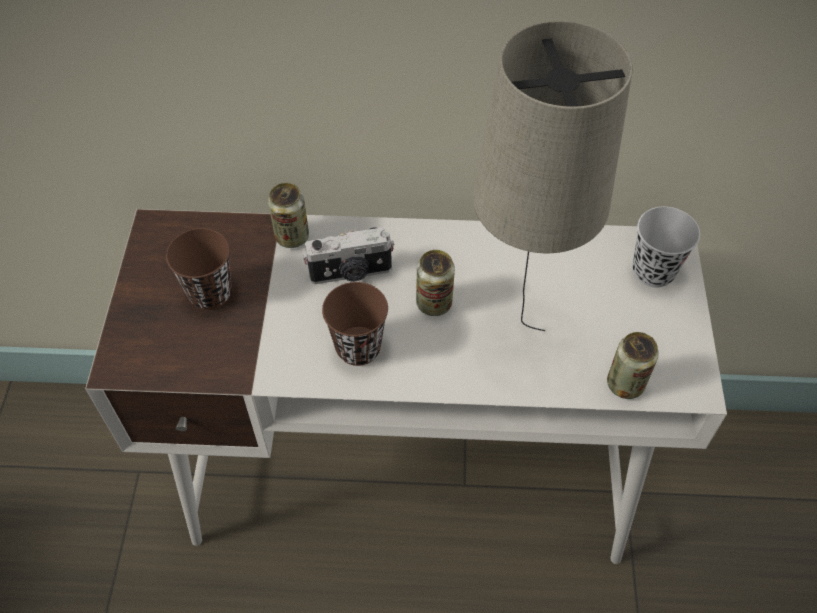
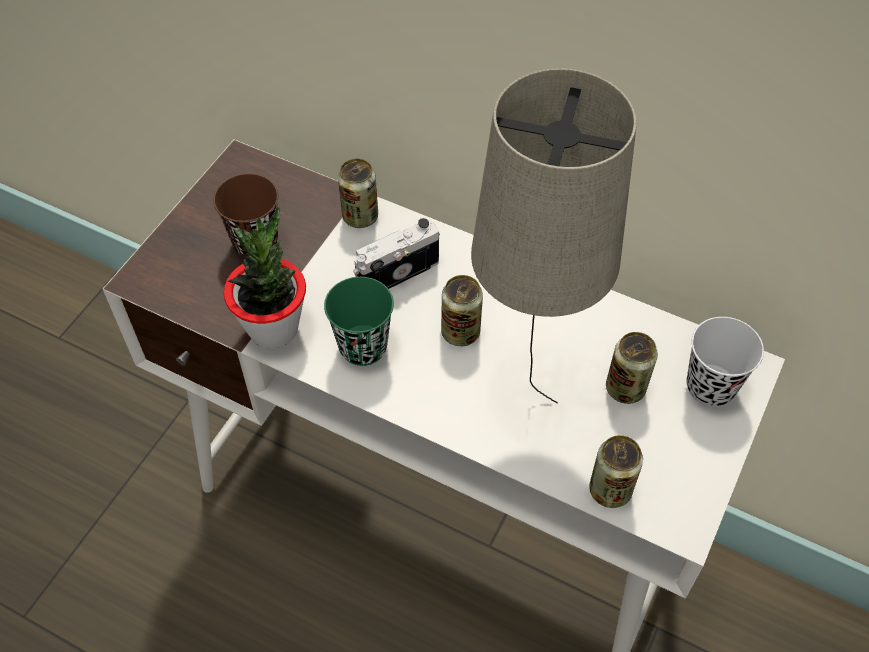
camera: 25 degrees right, 0 degrees up
(270, 362) = (273, 328): none -> potted plant
(351, 273) = (396, 273): camera -> camera turned 135 degrees clockwise
(358, 347) = (363, 347): brown cup -> green cup
(591, 297) = (625, 388): none -> can

